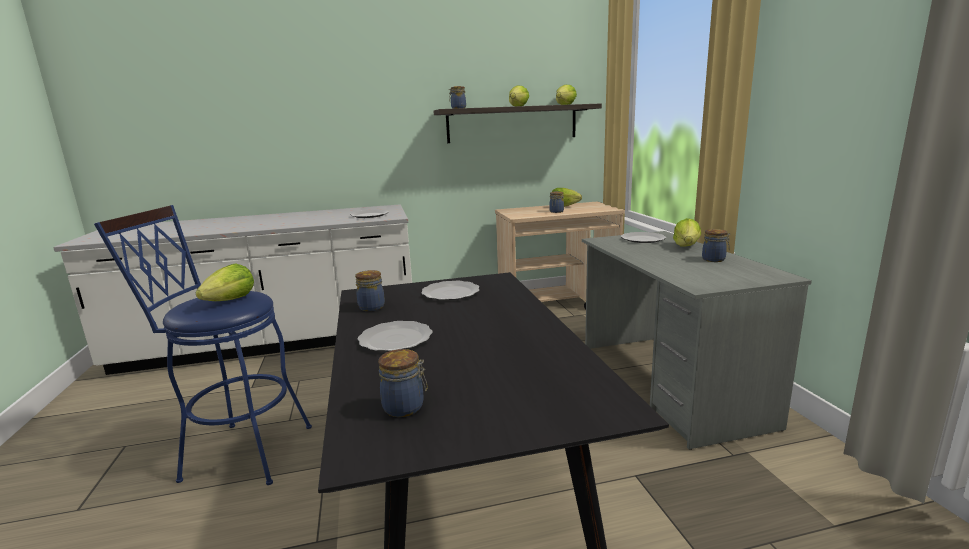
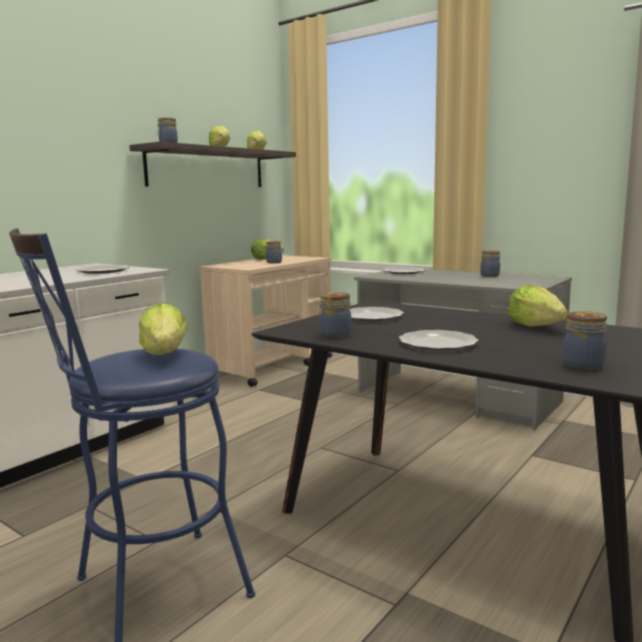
camera: 40 degrees left, 5 degrees down
(686, 247) = (449, 272): lettuce -> lettuce (535, 326)

